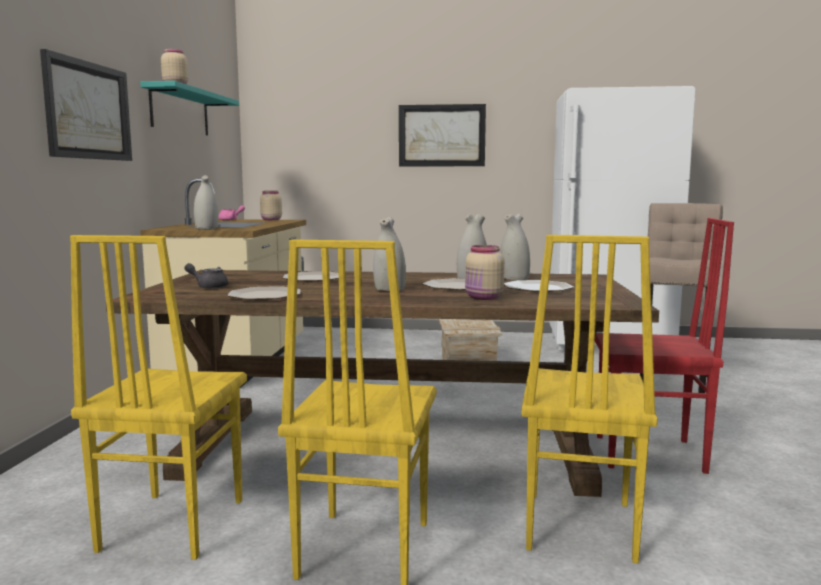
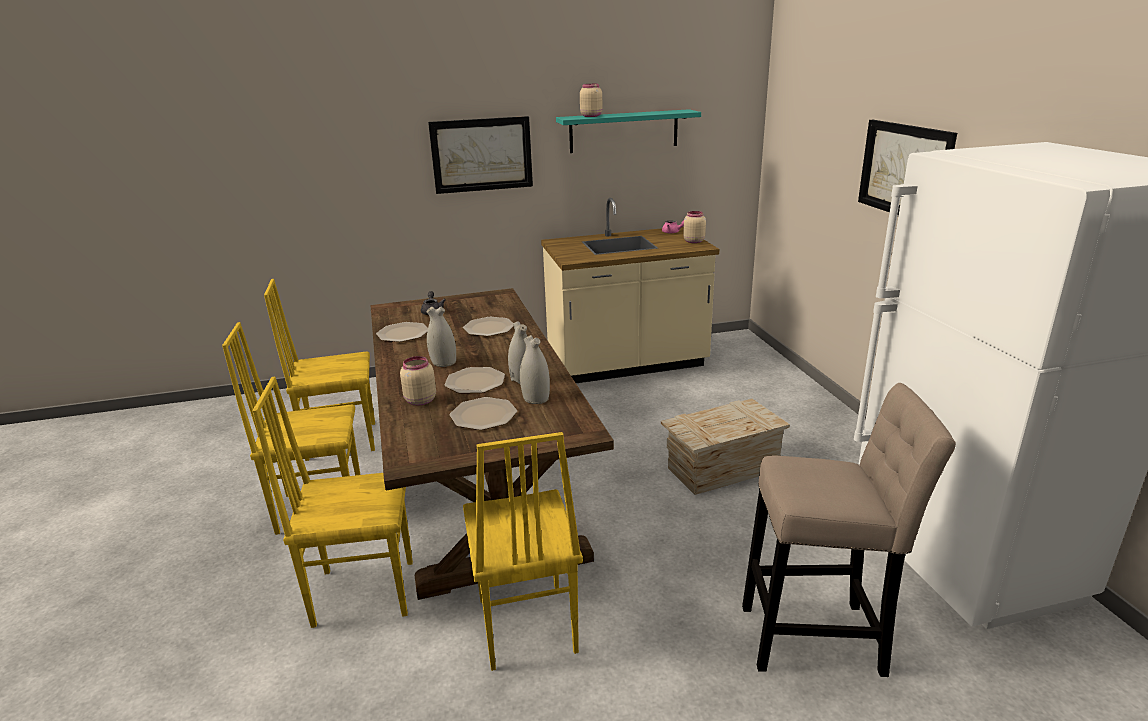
camera: 70 degrees right, 15 degrees up
(206, 229) = (566, 250): white vase -> none
(650, 455) = (525, 626): red chair -> yellow chair

